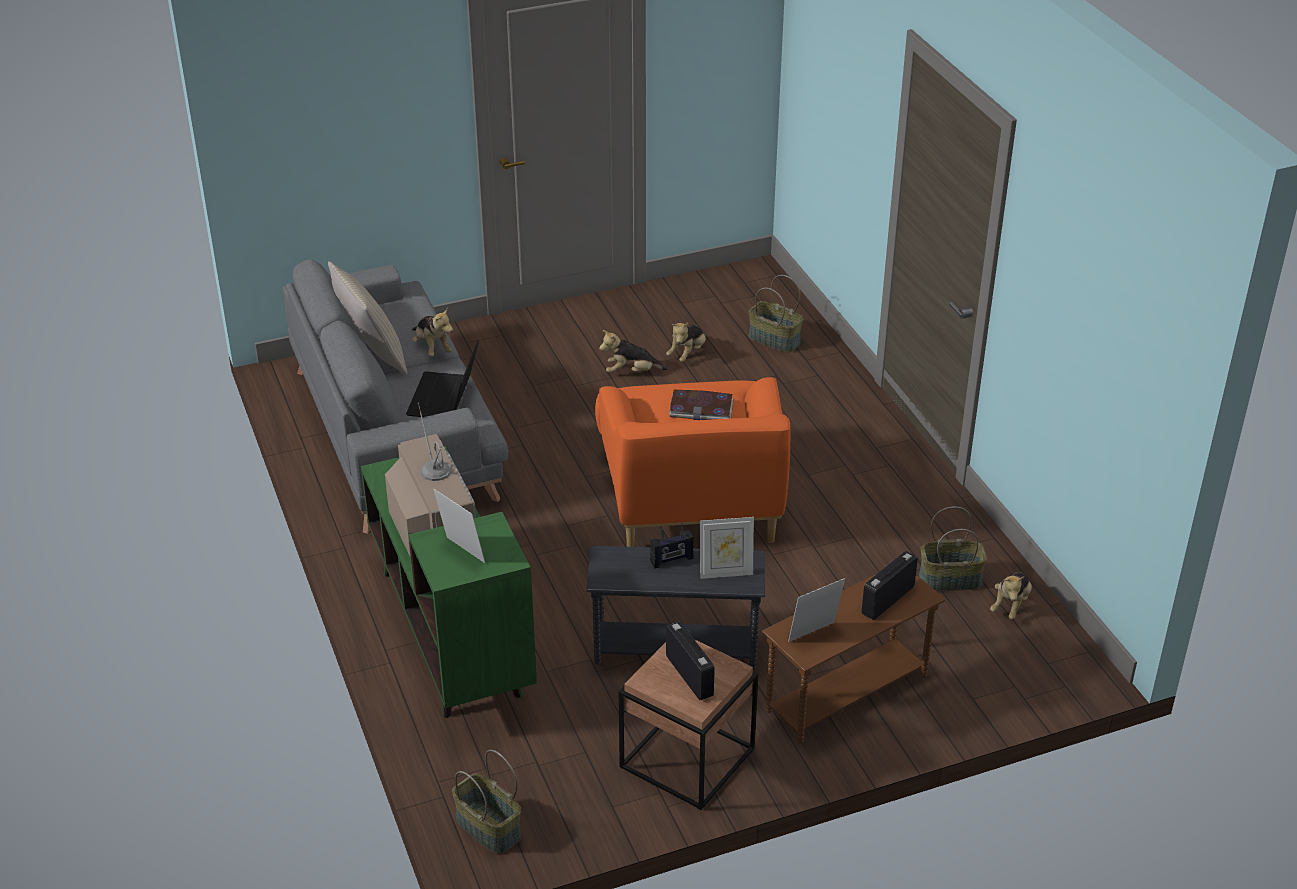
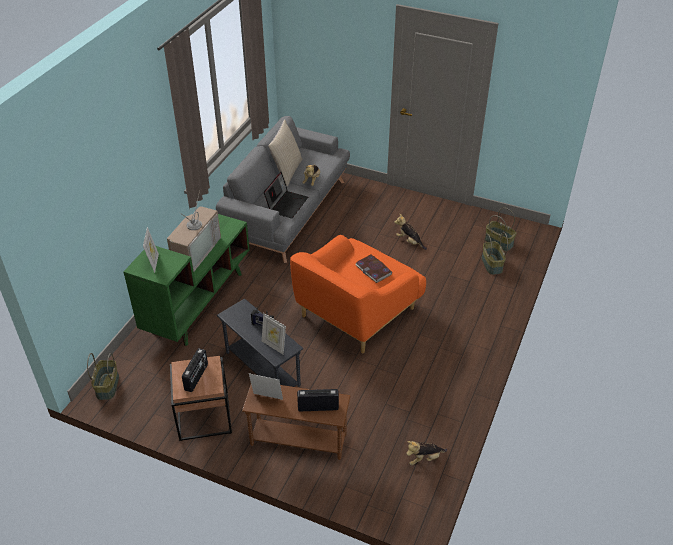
camera: 45 degrees right, 5 degrees up
(445, 398) = (286, 204): laptop -> laptop turned 150 degrees clockwise
(687, 353) = (444, 248): plush toy -> none
(950, 579) = (414, 425): basket -> basket (499, 242)

